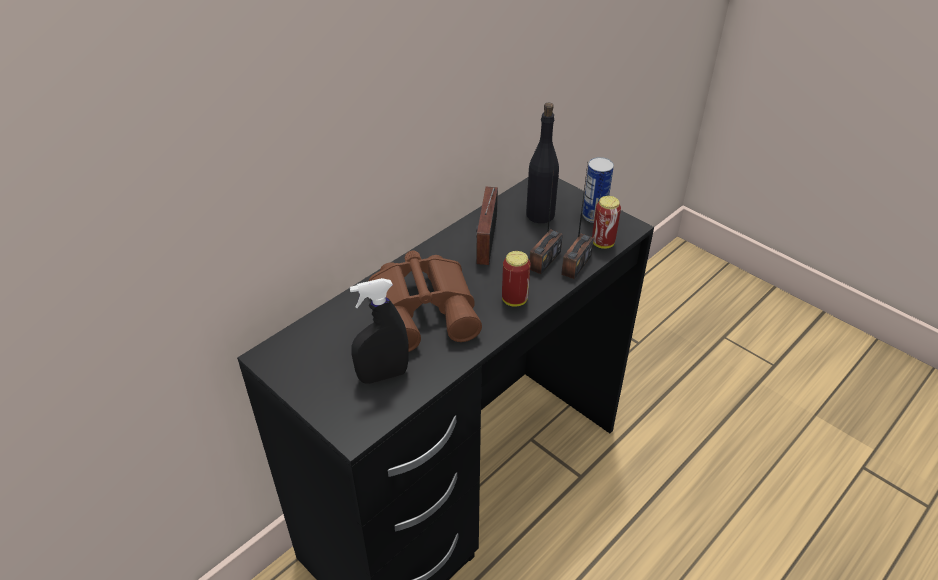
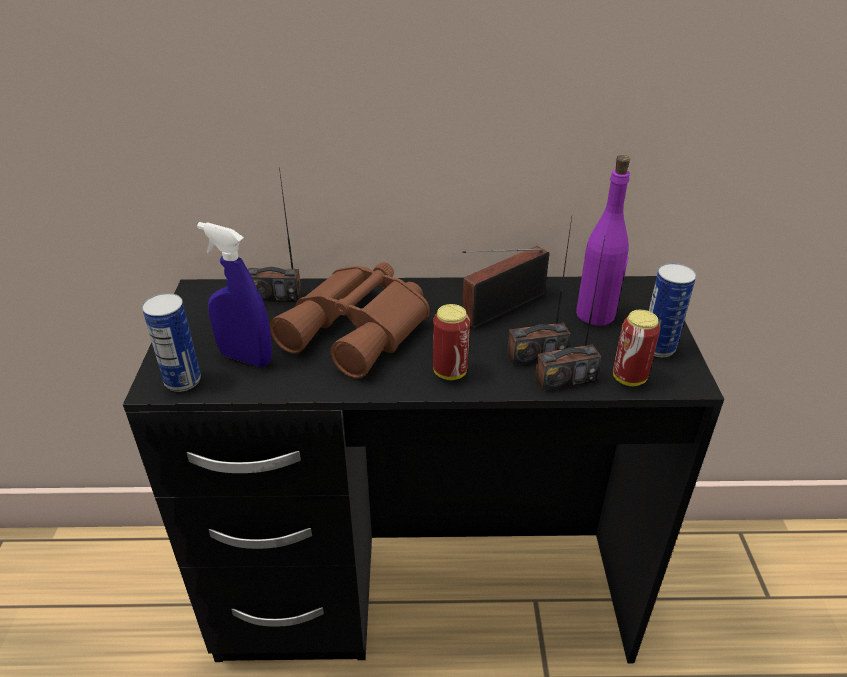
camera: 45 degrees right, 5 degrees down
(333, 323) = (275, 296): none -> radio
(366, 418) = (182, 381): none -> can
(383, 375) = (246, 358): black spray bottle -> blue spray bottle
(540, 215) = (596, 315): black bottle -> purple bottle

